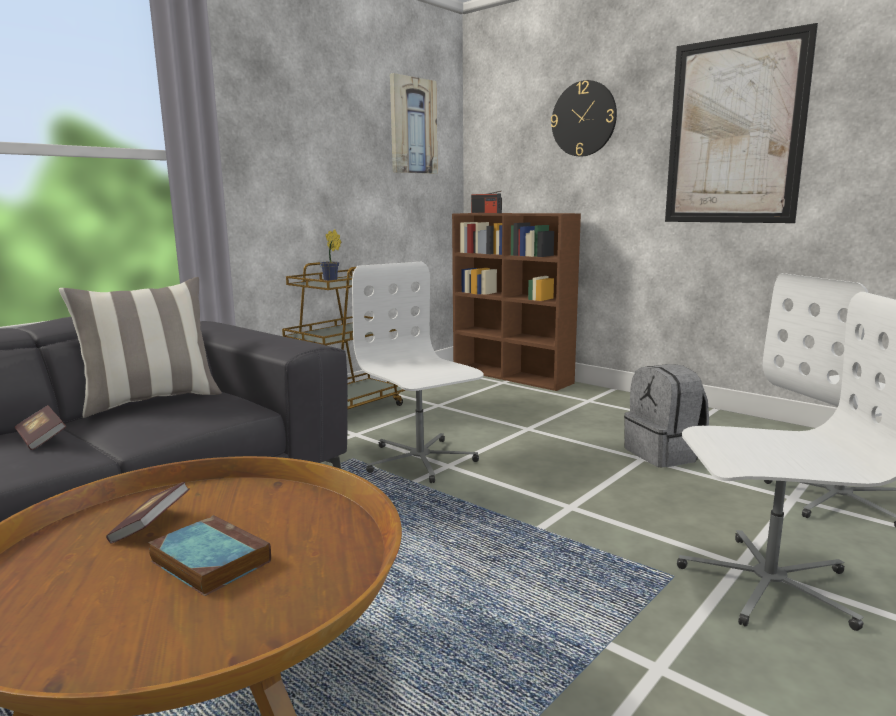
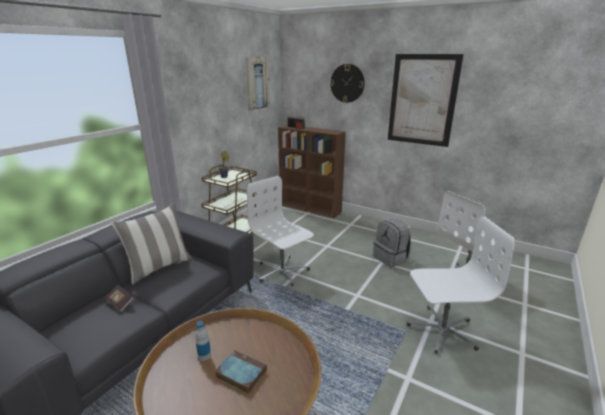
camera: 10 degrees left, 10 degrees up
(151, 527) = (204, 356): book -> bottle

